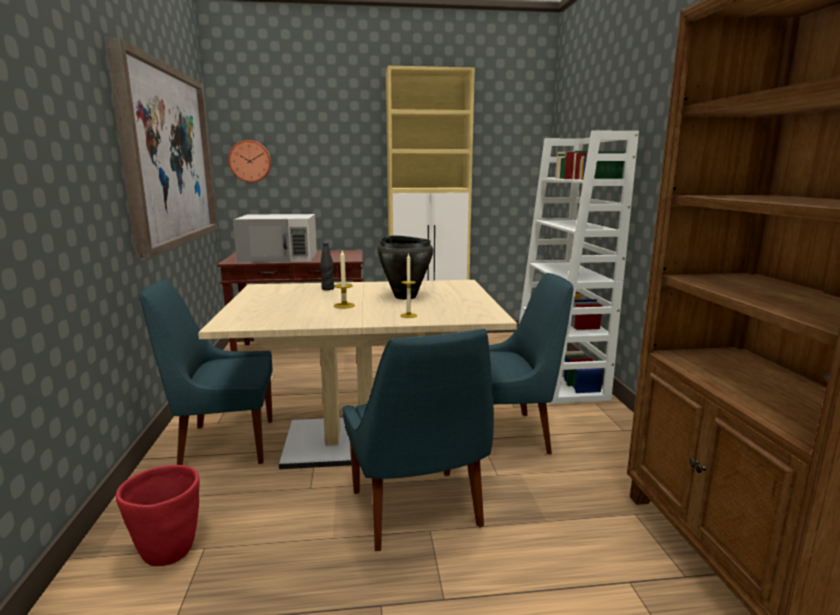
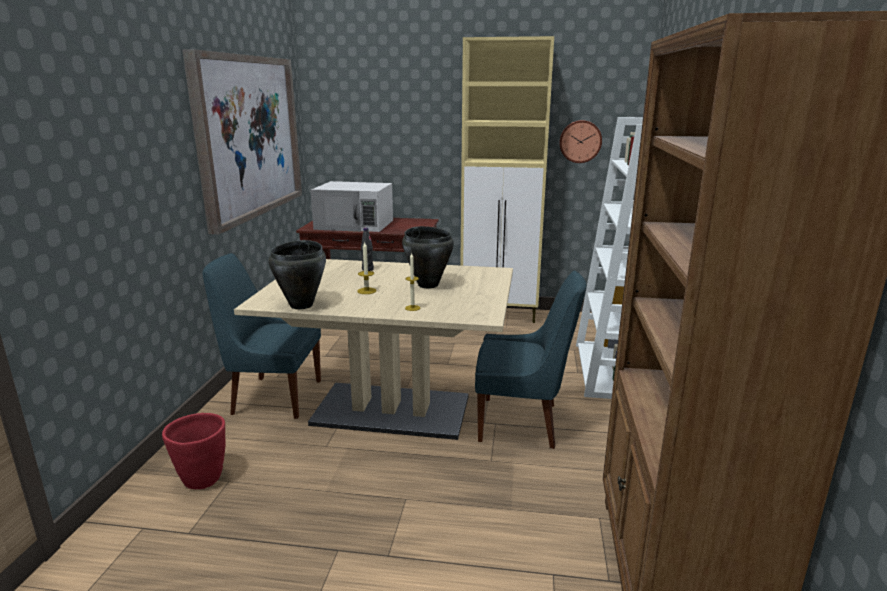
camera: 15 degrees right, 5 degrees up
(250, 161) = (336, 129): wall clock -> wall clock (580, 141)
(281, 322) = (302, 305): none -> black cooking pot
(417, 512) = (403, 481): blue chair -> none

